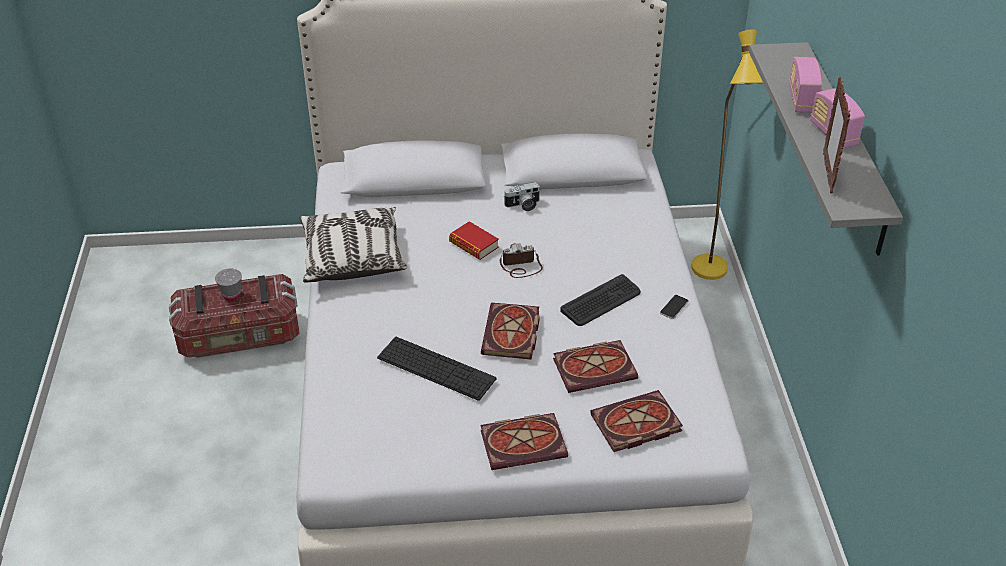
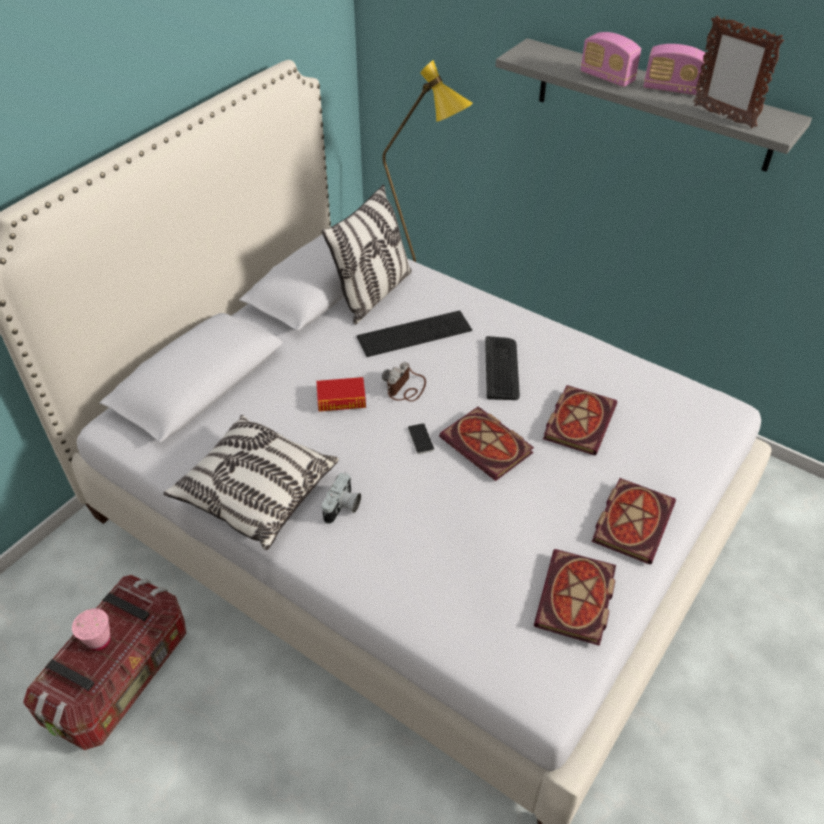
camera: 50 degrees left, 5 degrees up
(232, 296) = (99, 641): grey cup -> pink cup
(436, 368) = (483, 523): keyboard -> keyboard (414, 334)
(523, 205) = (327, 339): camera -> camera (343, 508)
(598, 198) = (373, 294): none -> pillow
(634, 425) = (667, 439): book -> book (577, 601)
(674, 307) = (550, 335): phone -> phone (420, 439)

